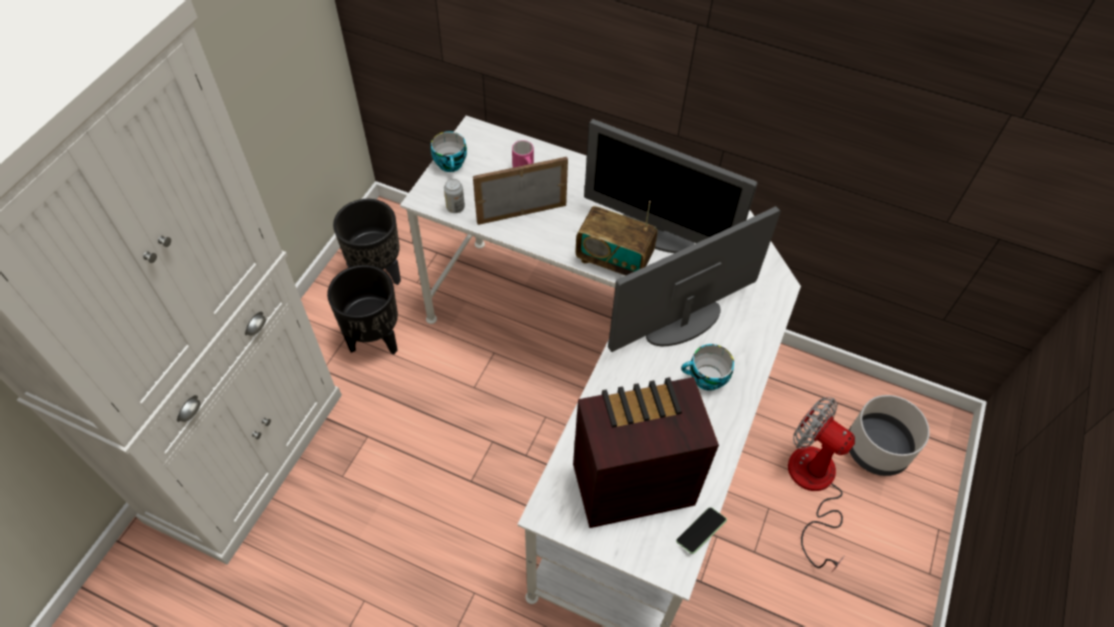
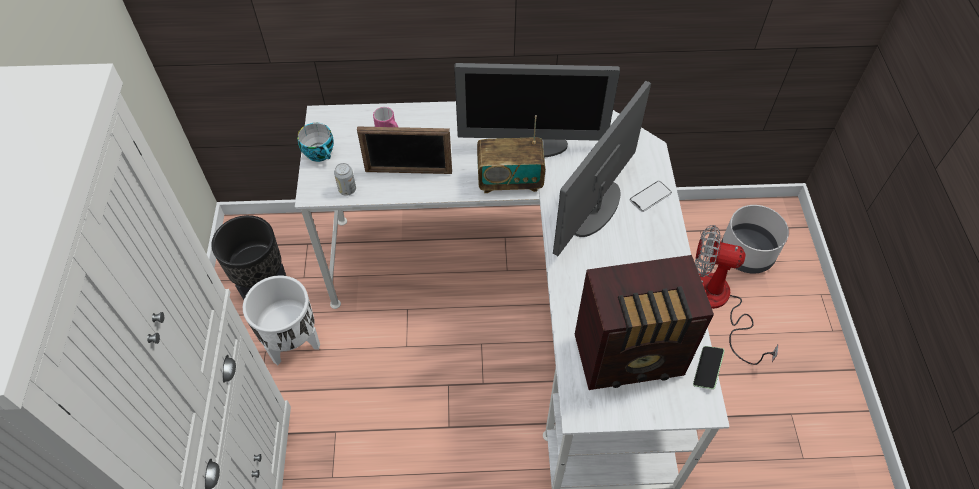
camera: 25 degrees left, 0 degrees up
(375, 339) = (294, 344): black planter -> white planter
(521, 213) = (408, 172): picture frame -> picture frame turned 135 degrees counterclockwise
(629, 483) = (631, 357): radio -> radio turned 150 degrees counterclockwise
(705, 379) = (639, 247): cup -> none
(749, 334) = (650, 196): none -> phone

